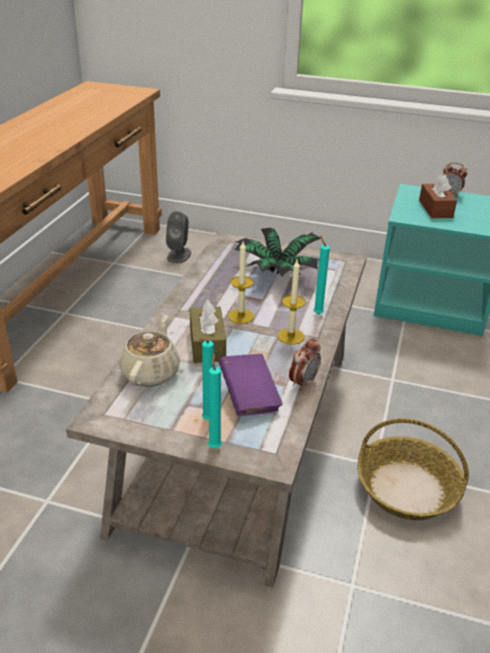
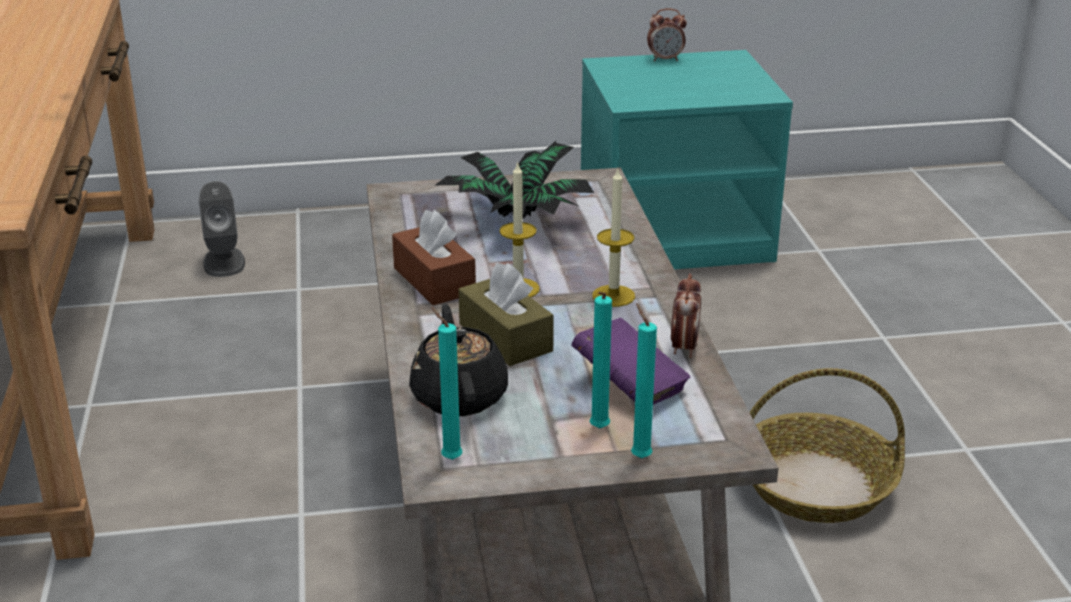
camera: 25 degrees left, 5 degrees down
(151, 372) = (459, 396): beige teapot -> black teapot
(317, 313) = (622, 257): turquoise candle -> turquoise candle (449, 458)
(435, 209) = (663, 83): brown tissue box -> brown tissue box (434, 281)

